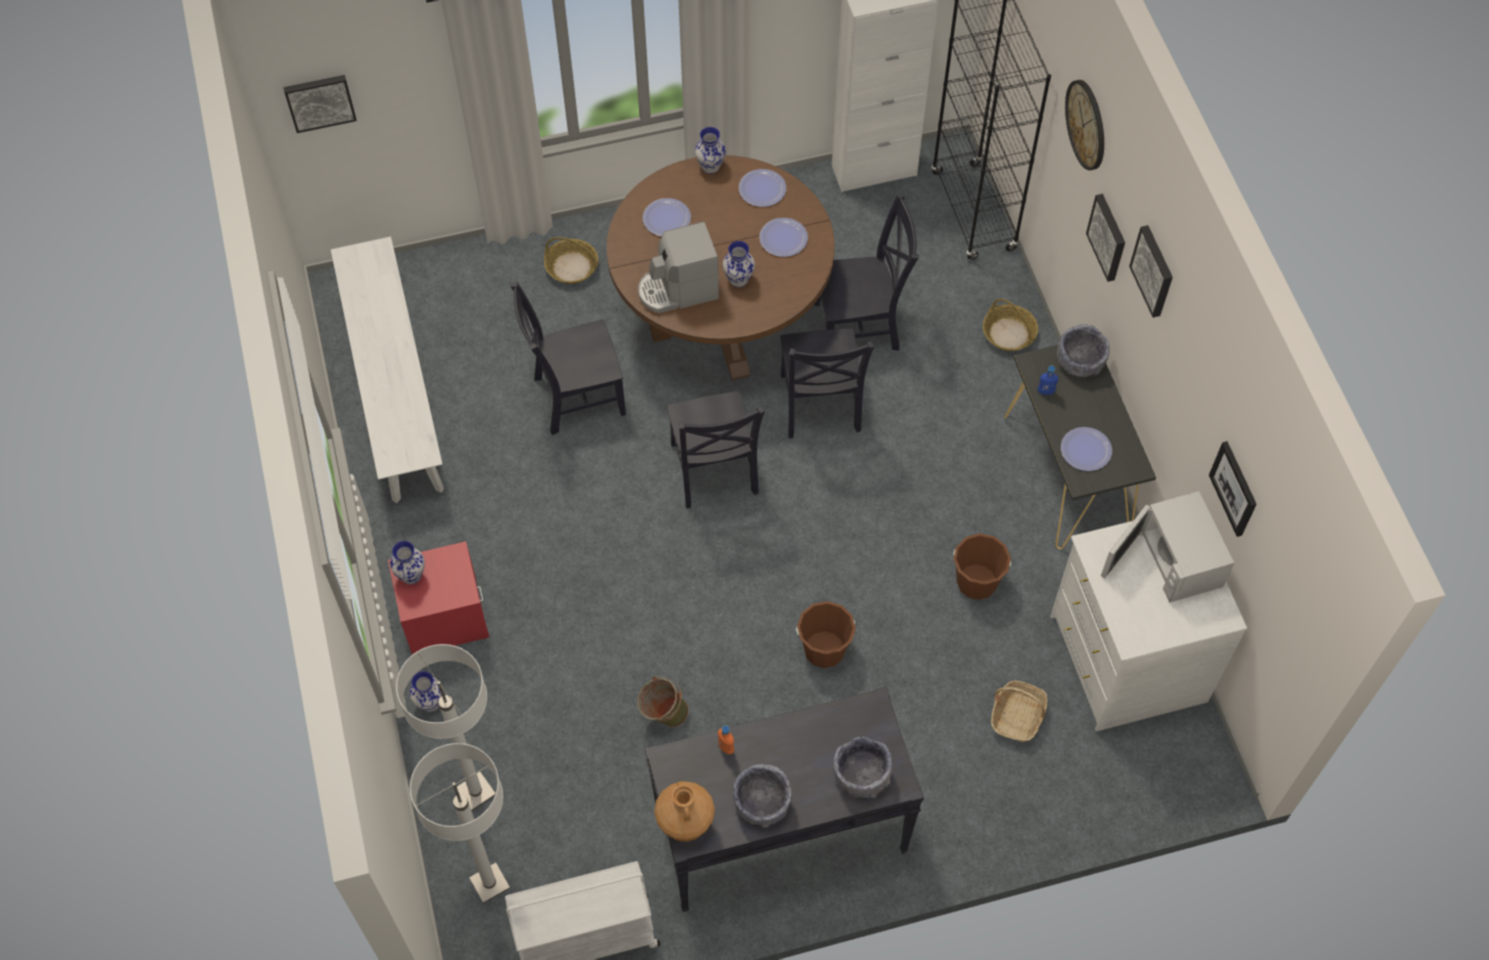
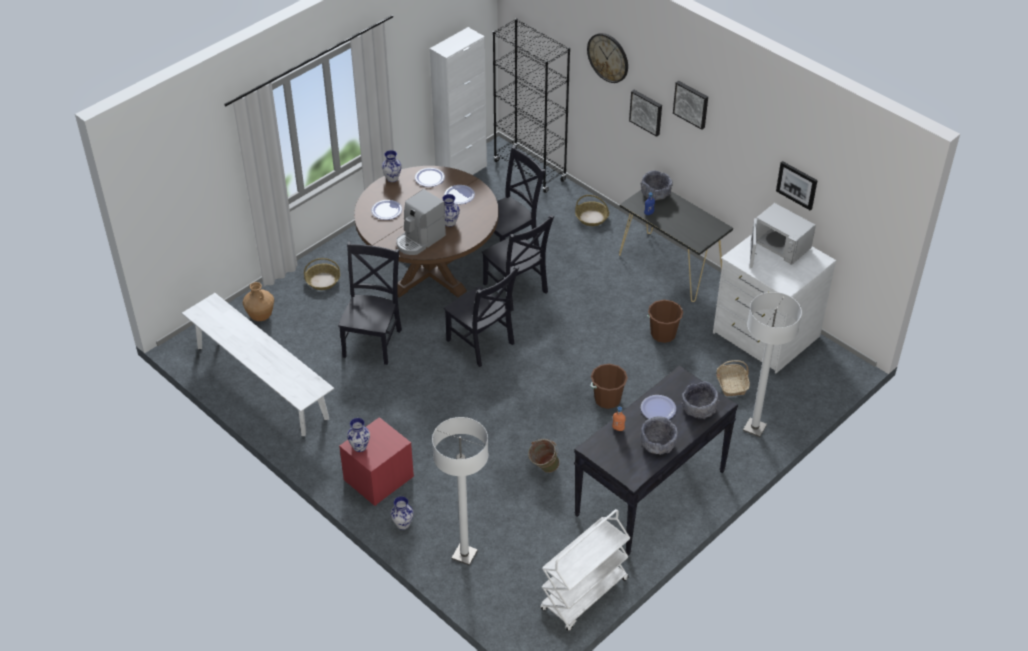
camera: 30 degrees left, 15 degrees down
(320, 101) = (164, 202): picture -> none
(489, 883) = (508, 595): white floor lamp -> white floor lamp (754, 428)
(575, 397) = (373, 341): black chair -> black chair turned 150 degrees clockwise
(685, 825) = (625, 472): brown vase -> brown vase (261, 316)
(1086, 450) = (689, 230): plate -> plate (658, 409)

